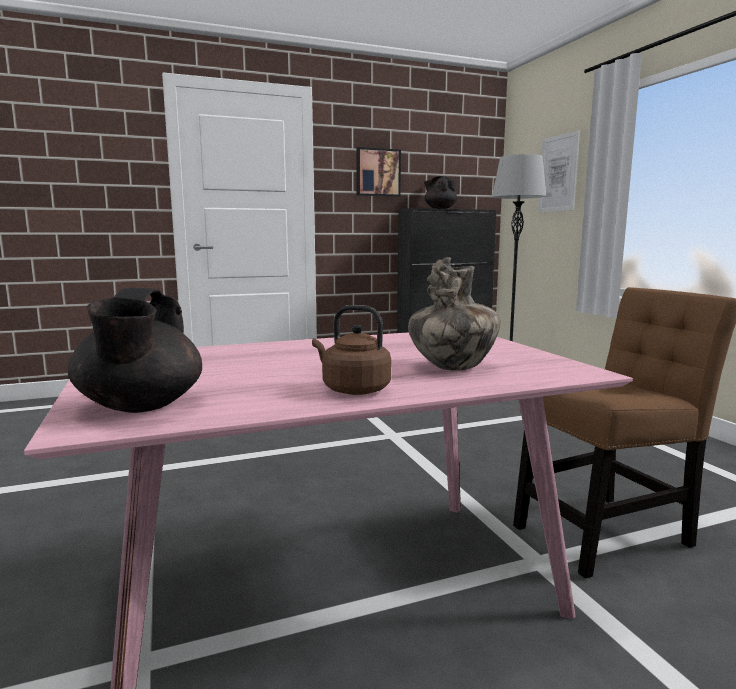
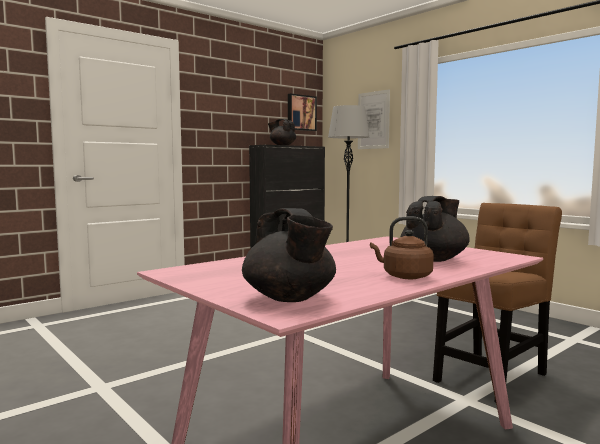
camera: 20 degrees left, 5 degrees down
(377, 172) = (231, 114): picture -> picture (301, 113)
(453, 367) = (434, 259): vase -> black teapot

